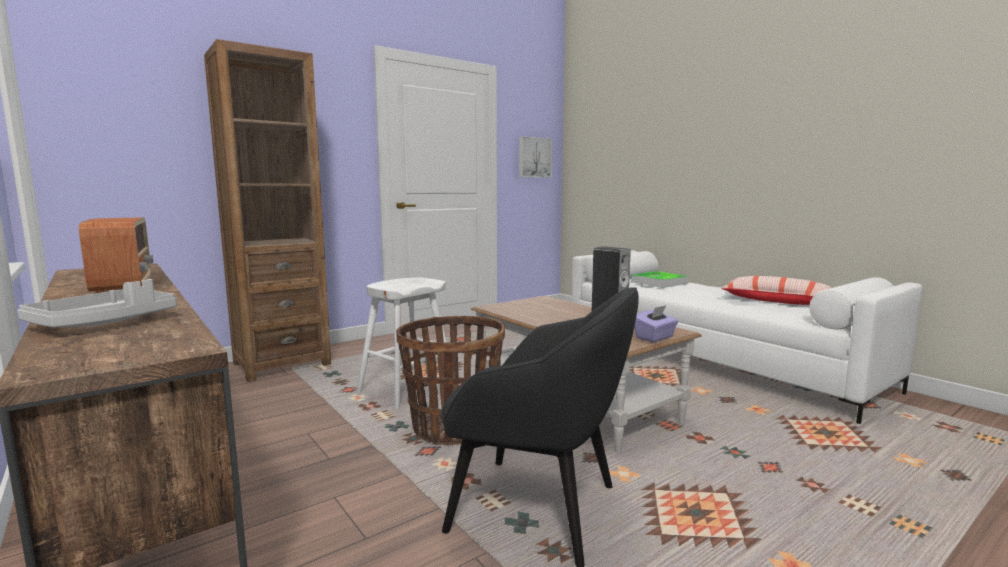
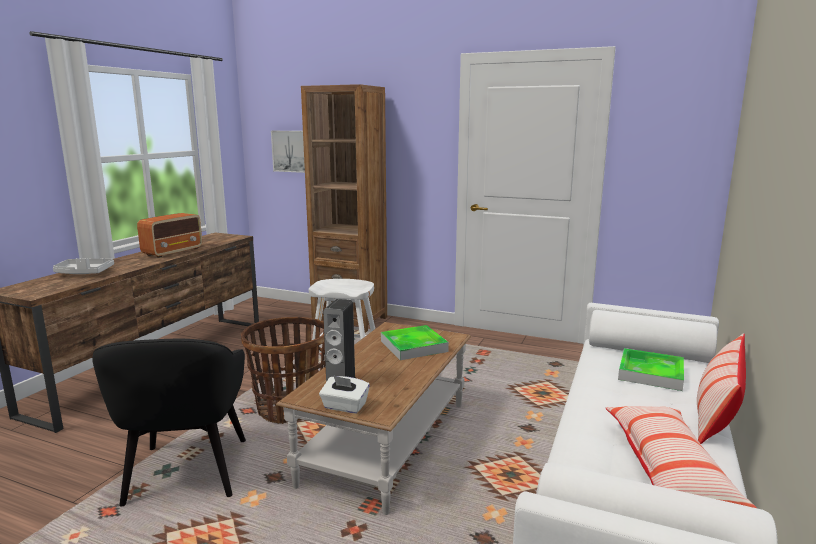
camera: 60 degrees right, 5 degrees up
(534, 157) = (671, 159): picture -> picture (291, 151)
(549, 308) = (413, 346): none -> tray
(655, 337) = (344, 407): purple tissue box -> white tissue box
(718, 286) = (716, 414): none -> pillow

